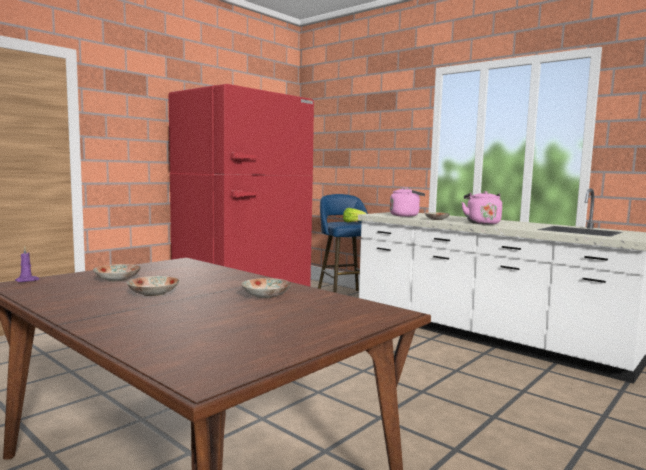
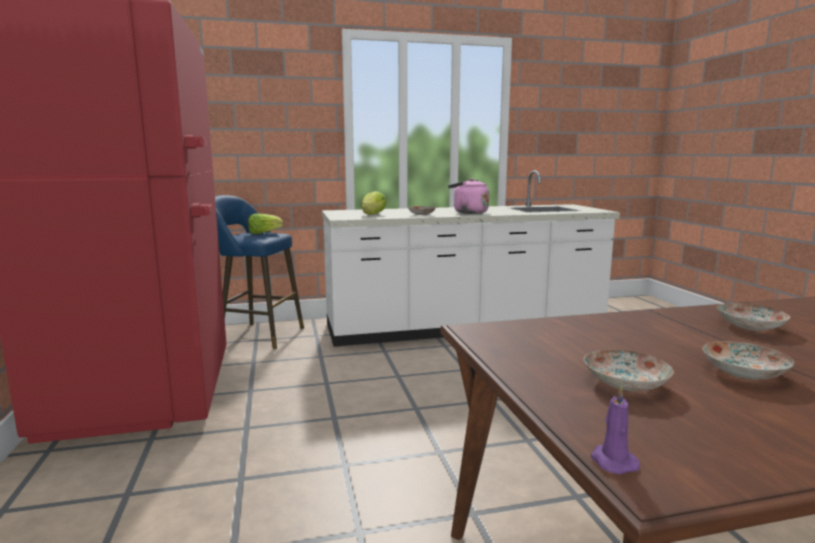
camera: 55 degrees left, 5 degrees up
(406, 215) = (373, 214): pink kettle -> lettuce

